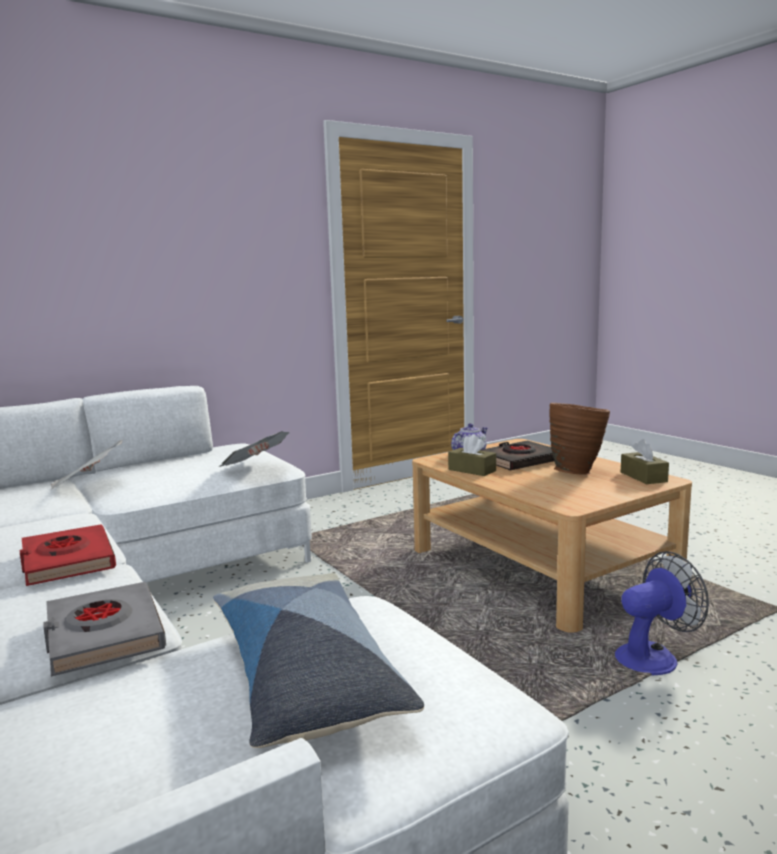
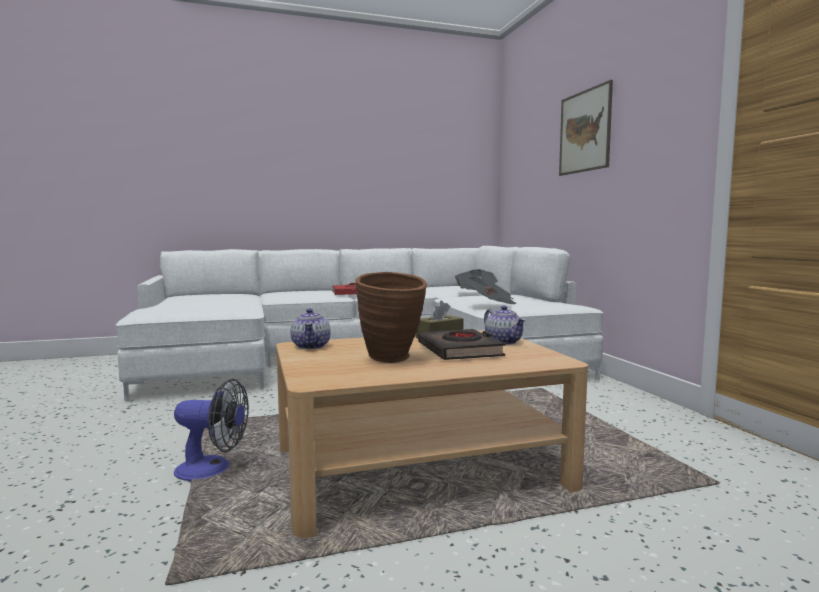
camera: 105 degrees right, 5 degrees down
(103, 635) = (276, 296): grey book -> none
(144, 230) = (584, 131): none -> picture
(304, 674) = (206, 305): pillow -> none
(570, 500) = (311, 346): none -> teapot
(643, 477) = (338, 376): brown tissue box -> none
(653, 656) = (213, 469): fan -> fan turned 75 degrees counterclockwise

